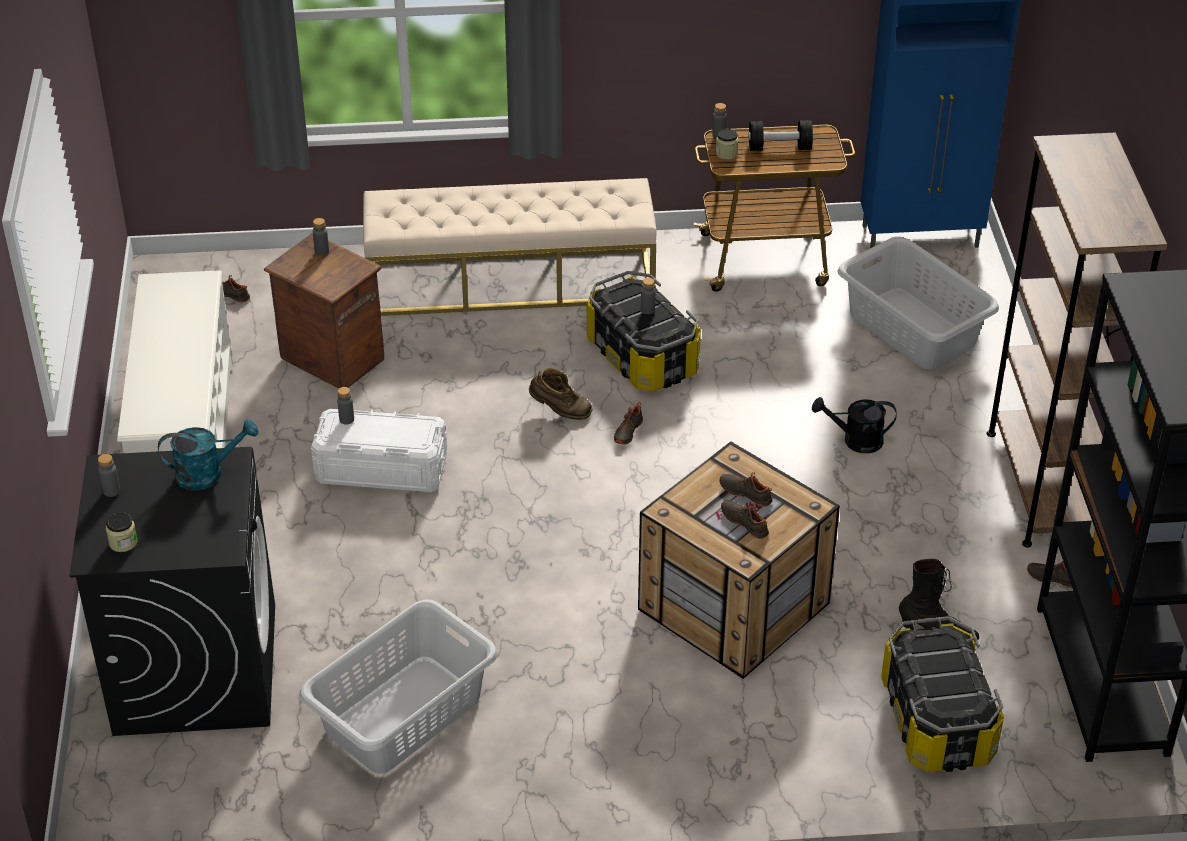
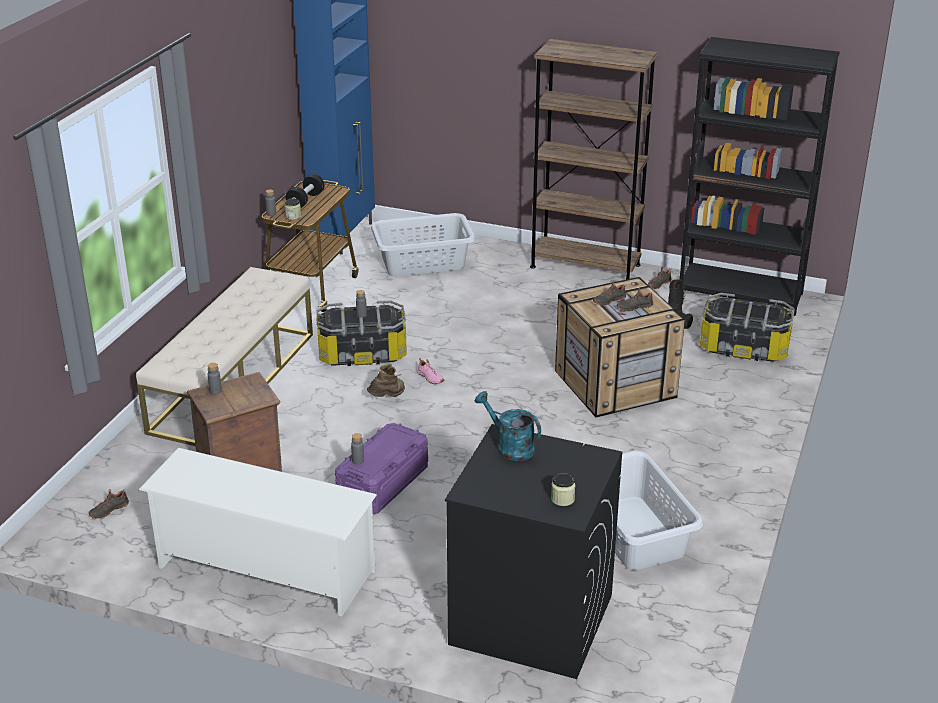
camera: 65 degrees left, 10 degrees down
(111, 491) = (498, 494): grey bottle -> none
(208, 473) = (509, 447): turquoise watering can -> turquoise watering can turned 60 degrees counterclockwise
(381, 469) = (383, 484): white storage box -> purple storage box
(627, 431) = (430, 378): black shoe -> pink shoe
(855, 441) = (504, 306): black watering can -> none

